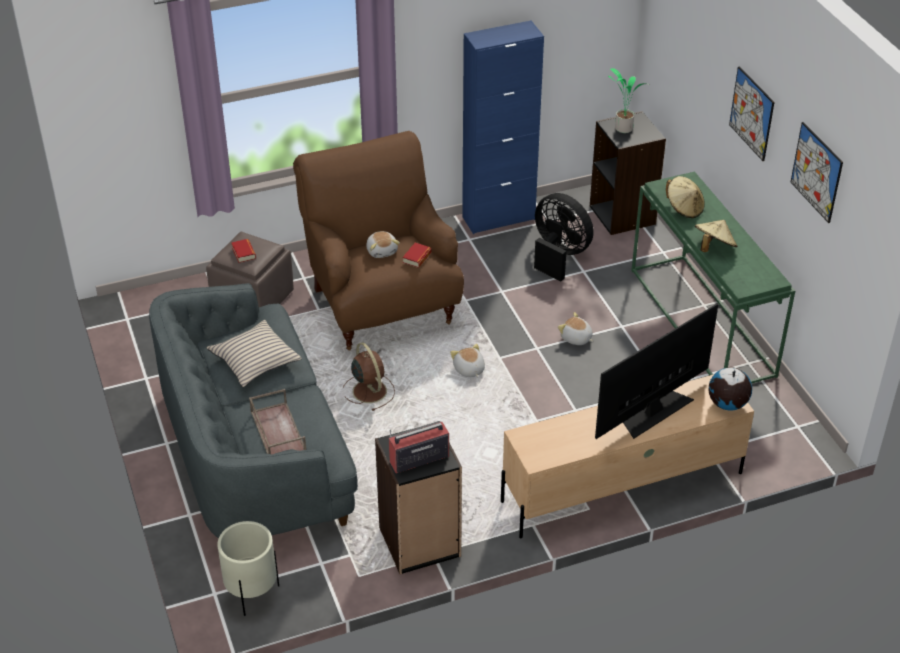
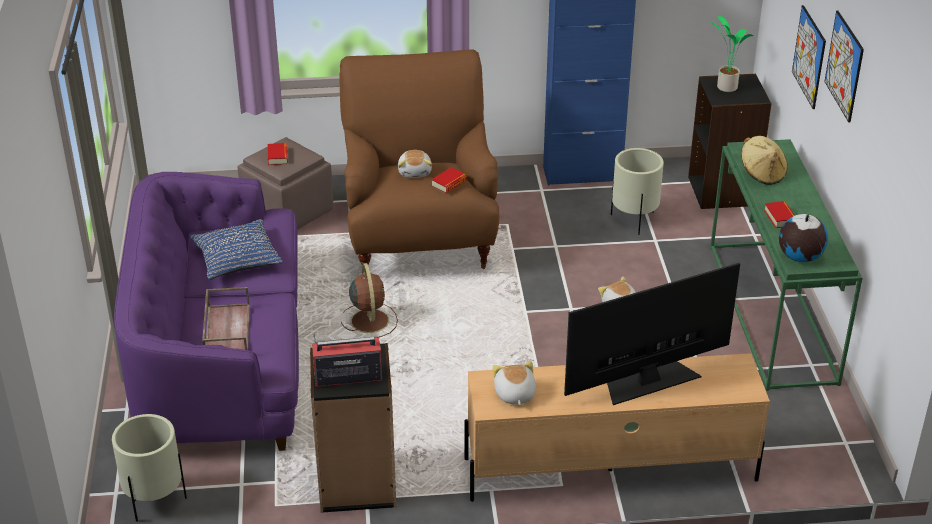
camera: 15 degrees right, 5 degrees down
(254, 360) = (236, 258): beige pillow -> blue pillow
(255, 451) = (222, 359): grey sofa -> purple sofa
(468, 369) = (486, 318): plush toy -> plush toy (514, 394)
(558, 255) = (634, 220): black fan -> beige planter
(713, 247) = (780, 218): beige hat -> book
(727, 404) = (739, 388): globe -> globe (799, 257)
(816, 172) = (893, 130): picture -> picture (809, 56)

